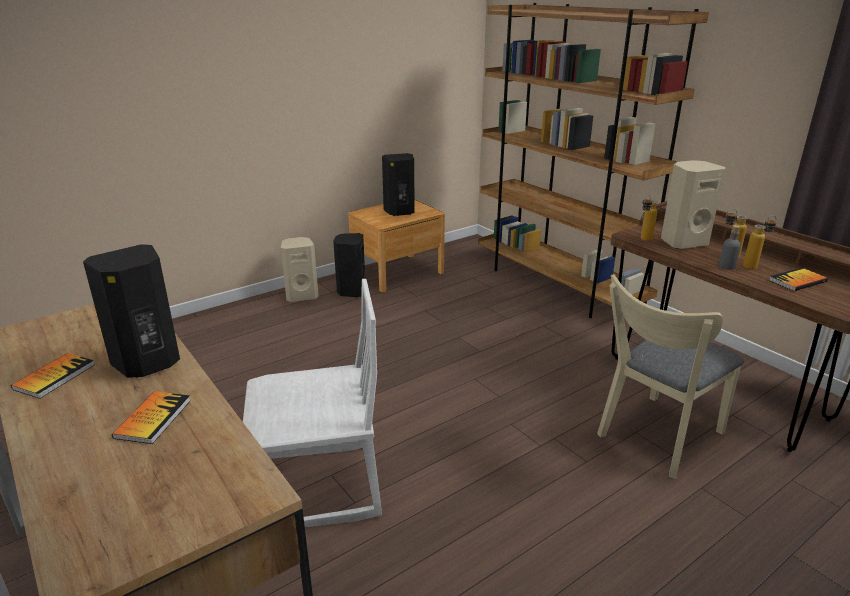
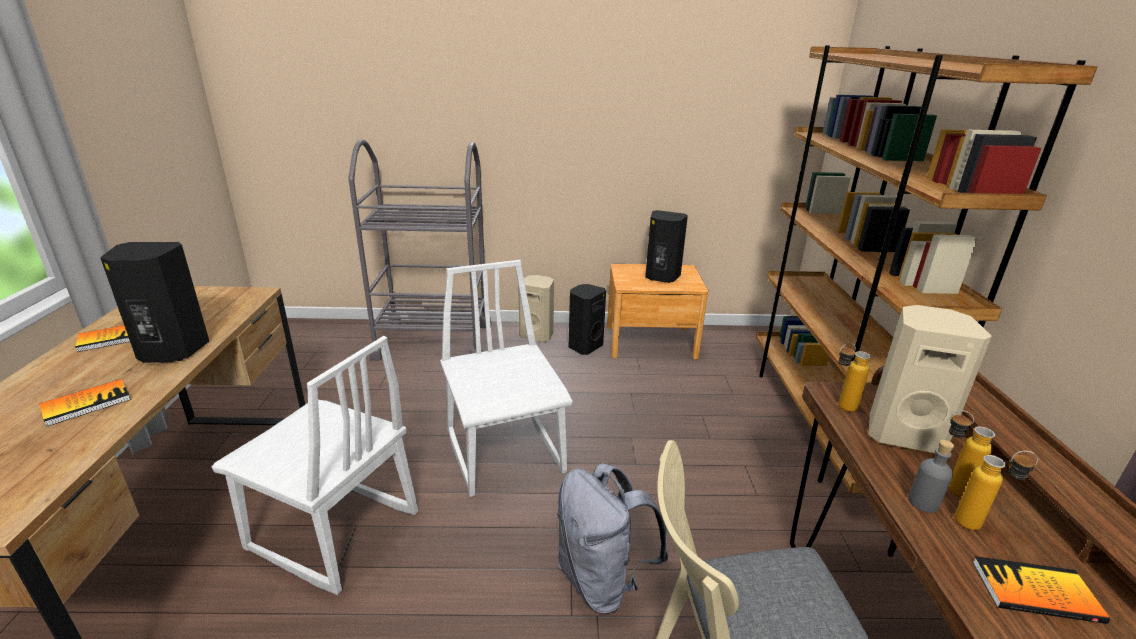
camera: 35 degrees right, 0 degrees up
(210, 330) = (433, 341): none -> grey cart
(383, 381) = (506, 452): none -> white chair
(536, 420) = (602, 581): none -> grey backpack

